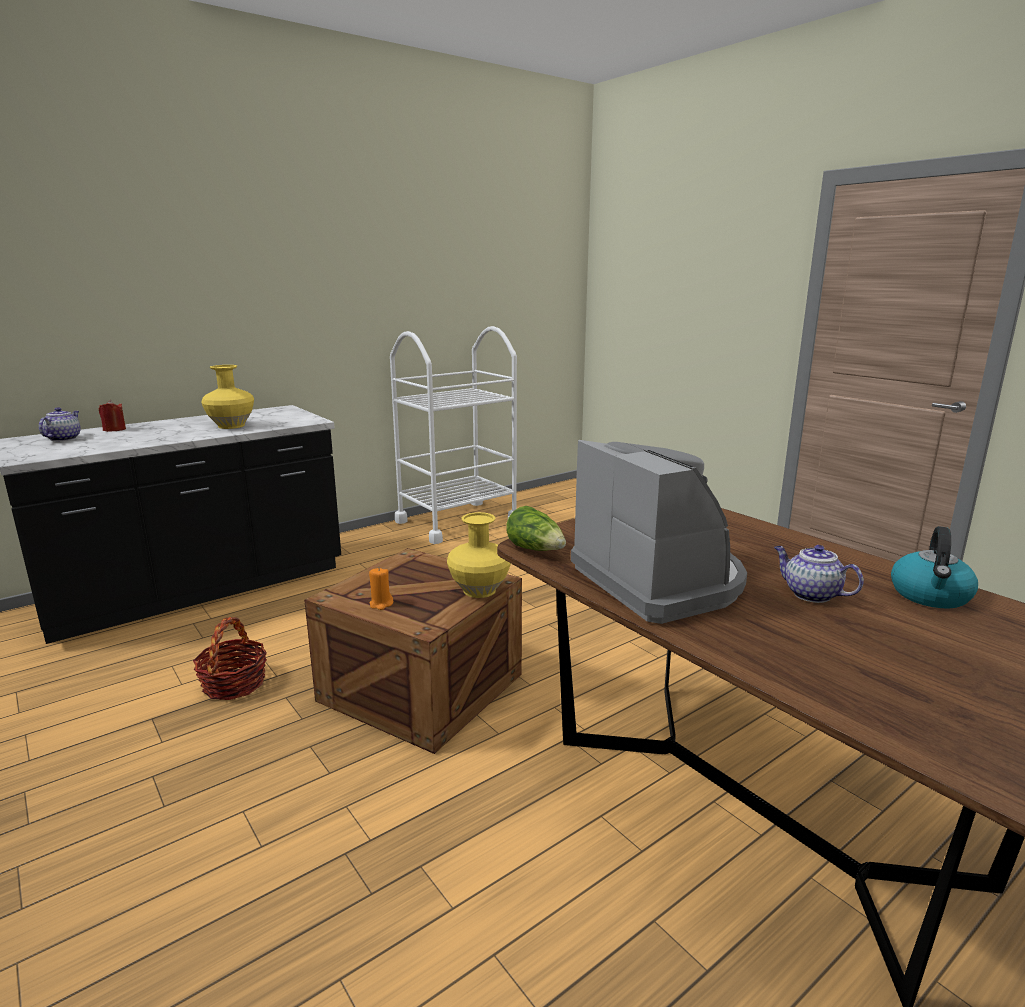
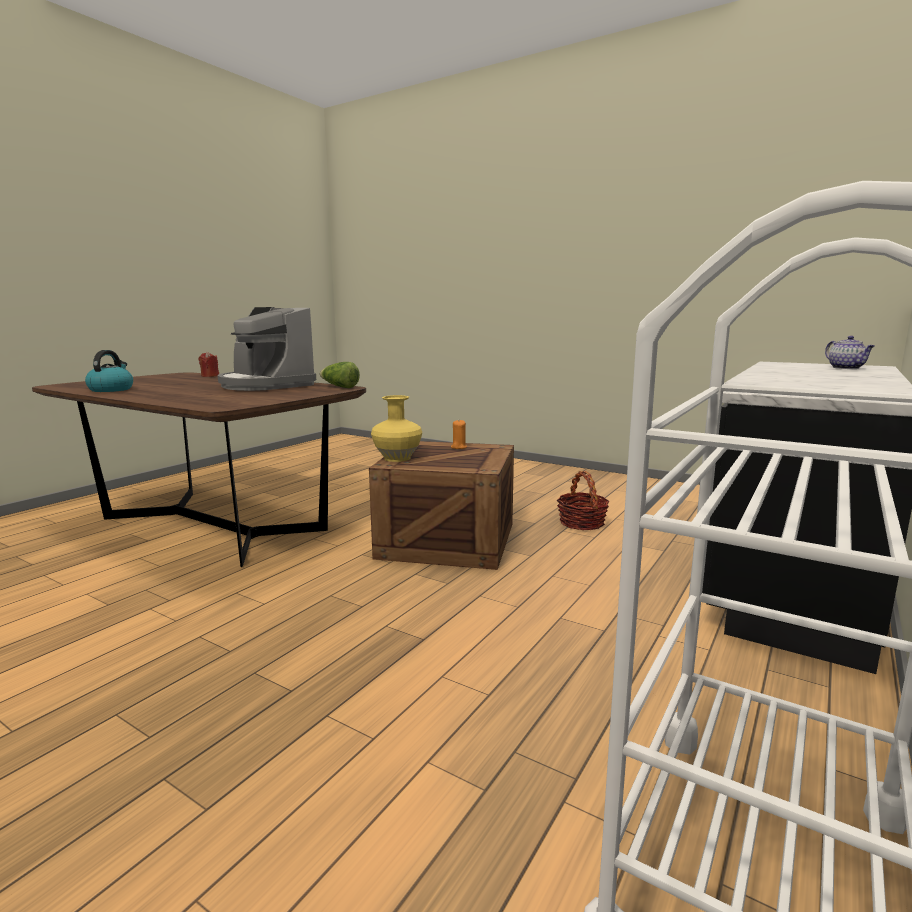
camera: 160 degrees right, 5 degrees down
(114, 429) = (868, 373): red candle -> red candle (210, 376)
(230, 426) = (789, 380): yellow vase -> none
(810, 594) = (183, 387): teapot -> none

